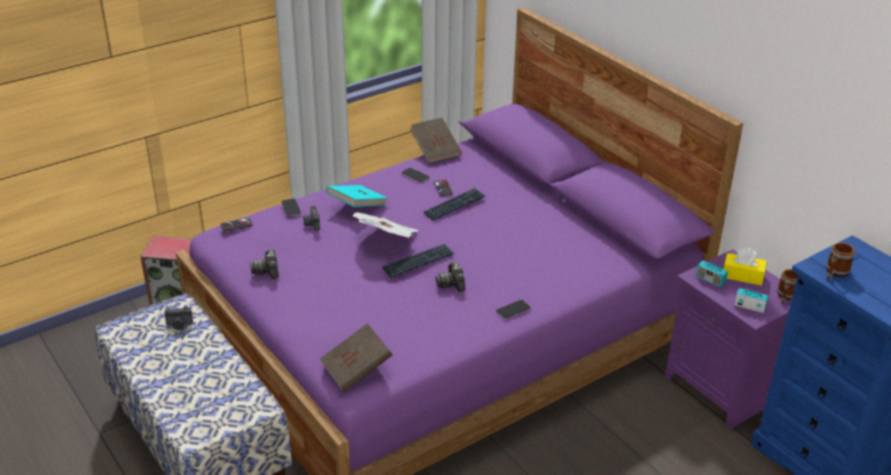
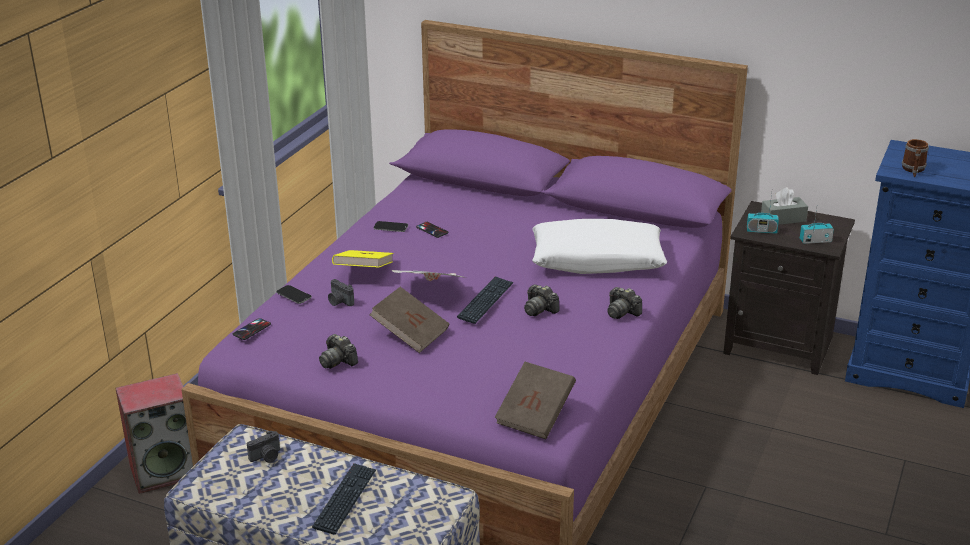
camera: 30 degrees left, 5 degrees down
(357, 207) = (364, 272): turquoise book -> yellow book
(436, 151) = (385, 199): brown book -> brown book (410, 333)
(454, 205) = (464, 241): keyboard -> keyboard (345, 499)
(513, 310) = (622, 312): phone -> camera
(542, 257) = (597, 260): none -> white pillow
(724, 388) = (780, 344): purple nightstand -> black nightstand
(742, 276) = (783, 219): yellow tissue box -> grey tissue box
(785, 296) = (833, 224): mug -> none

